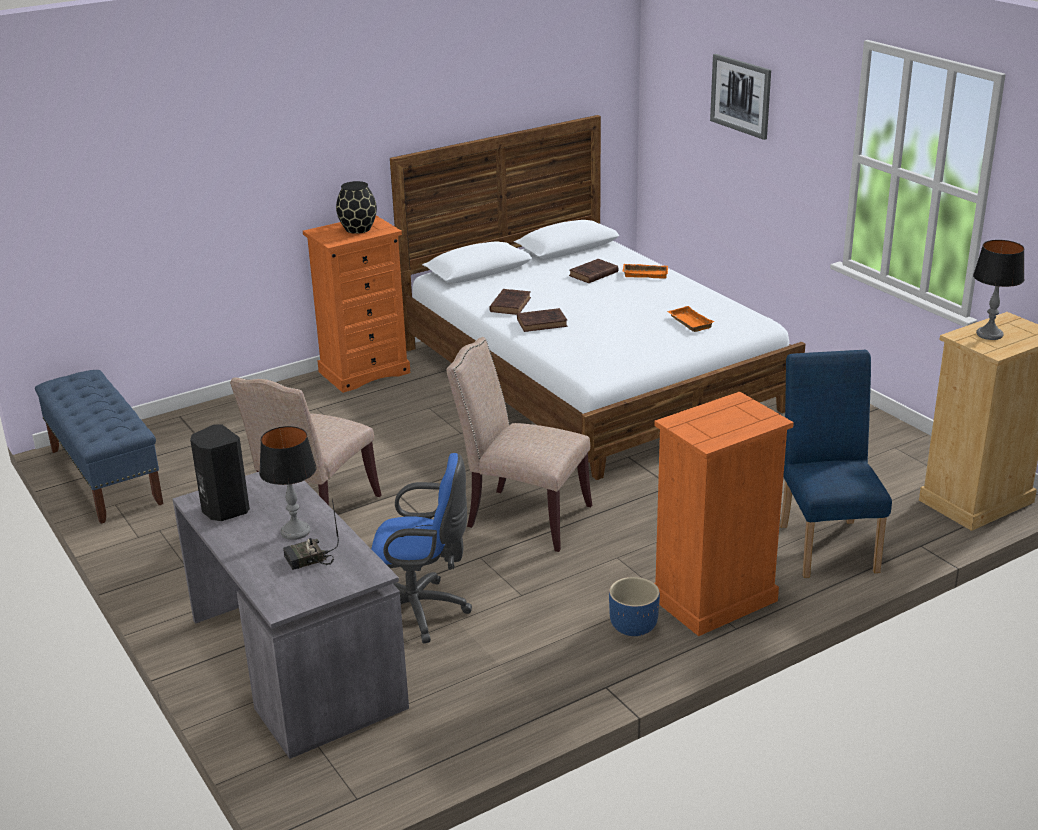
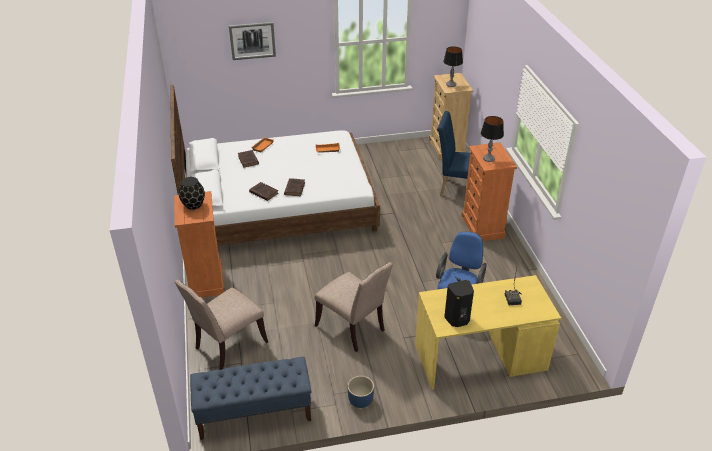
camera: 70 degrees left, 10 degrees up
(293, 662) = (479, 358): grey desk -> yellow desk
(295, 531) = (487, 299): table lamp -> table lamp (488, 158)
(523, 517) = (395, 260): beige chair -> beige chair (228, 346)
(633, 627) = (493, 252): blue planter -> blue planter (360, 401)

